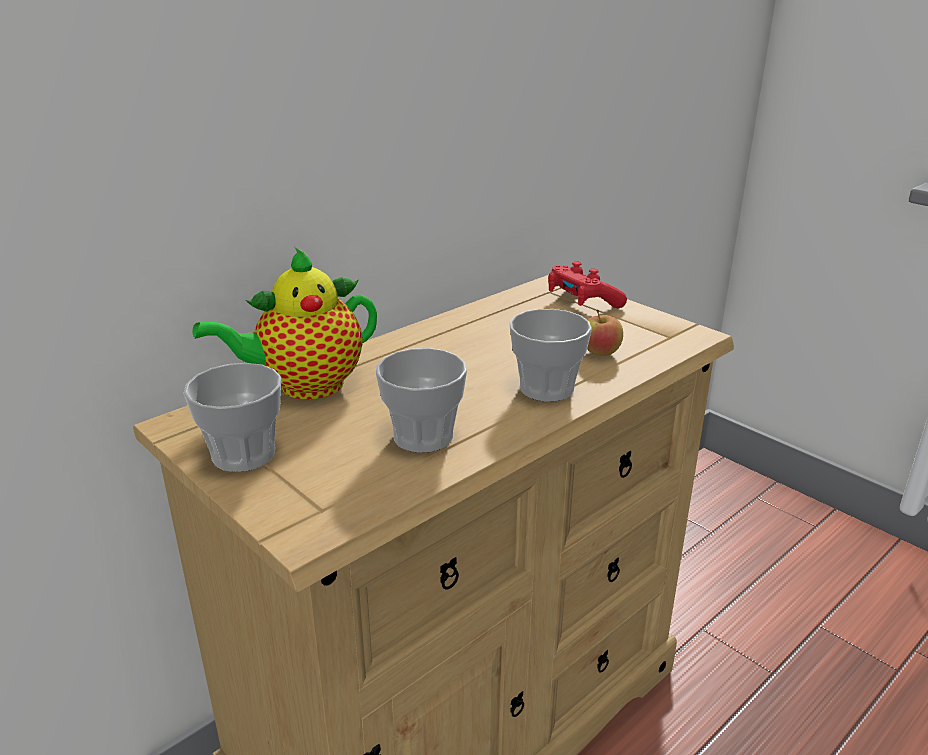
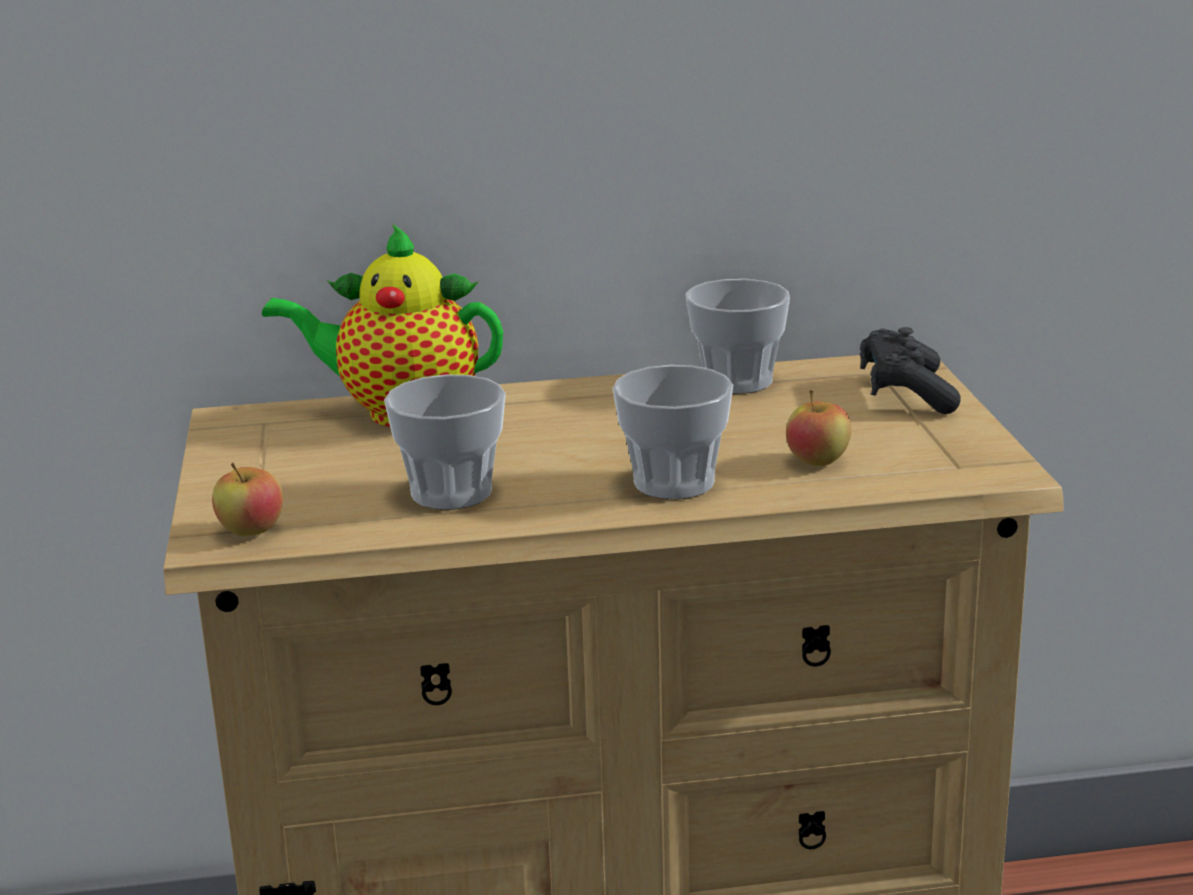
camera: 35 degrees right, 5 degrees down
(244, 454) = (253, 461): cup -> cup (737, 381)
(321, 513) = (251, 531): none -> apple
(582, 301) = (906, 394): red game controller -> black game controller

